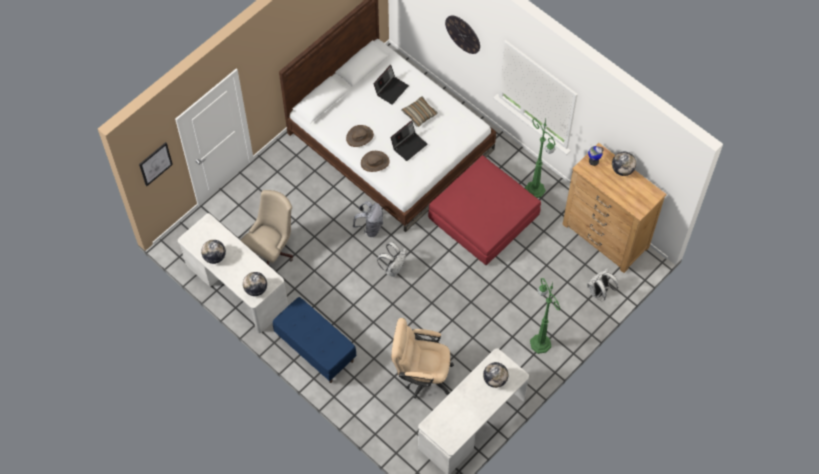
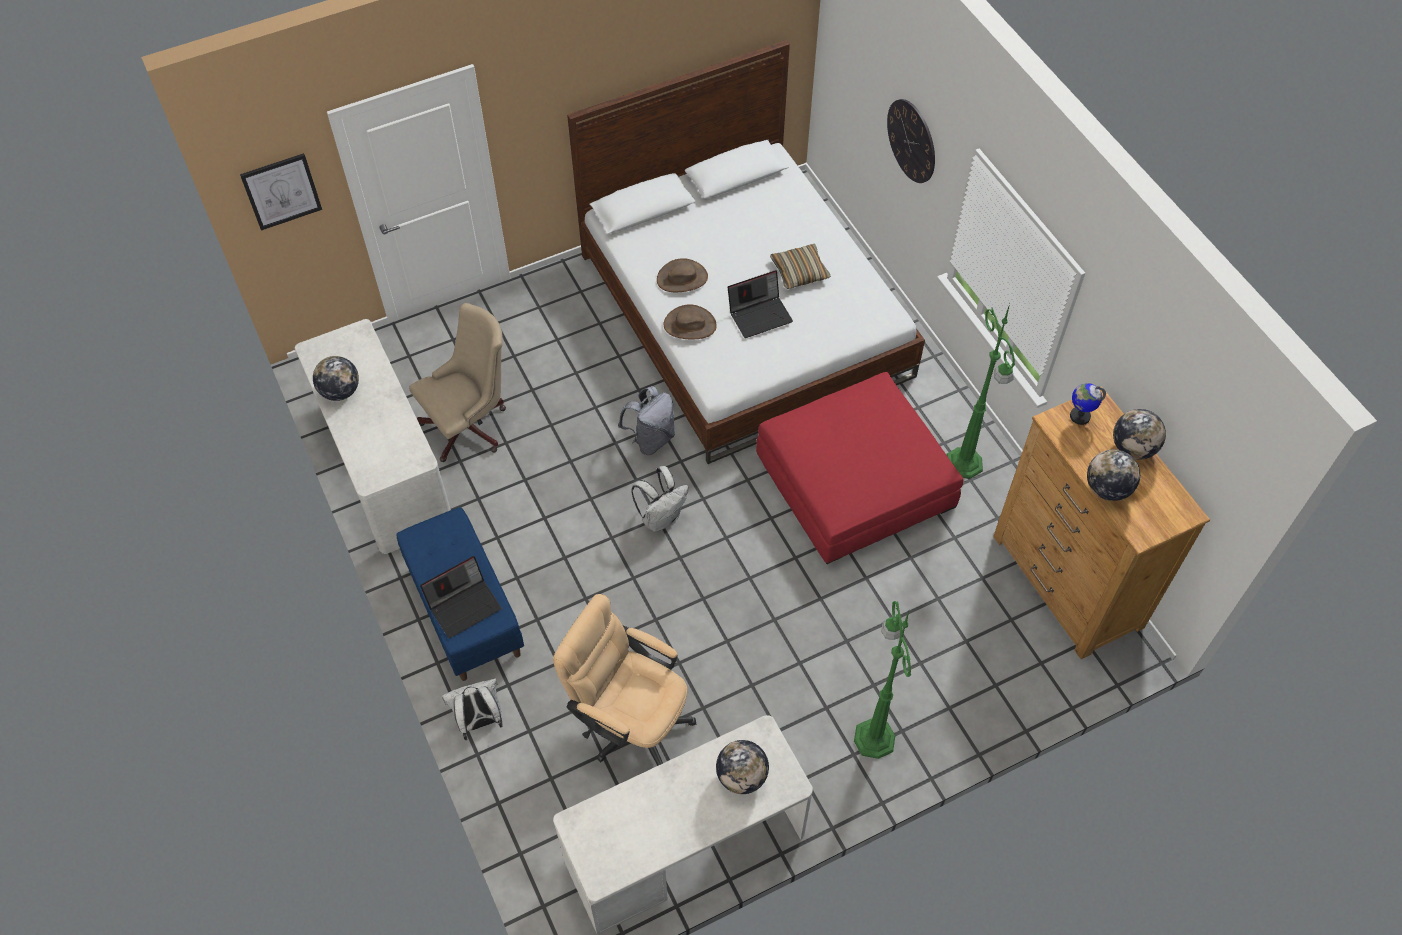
camera: 20 degrees right, 5 degrees down
(256, 289) = (381, 466): globe -> globe (1107, 488)
(391, 89) = (768, 221): laptop -> laptop (464, 605)
(599, 292) = (1021, 679): white backpack -> white backpack (480, 721)

